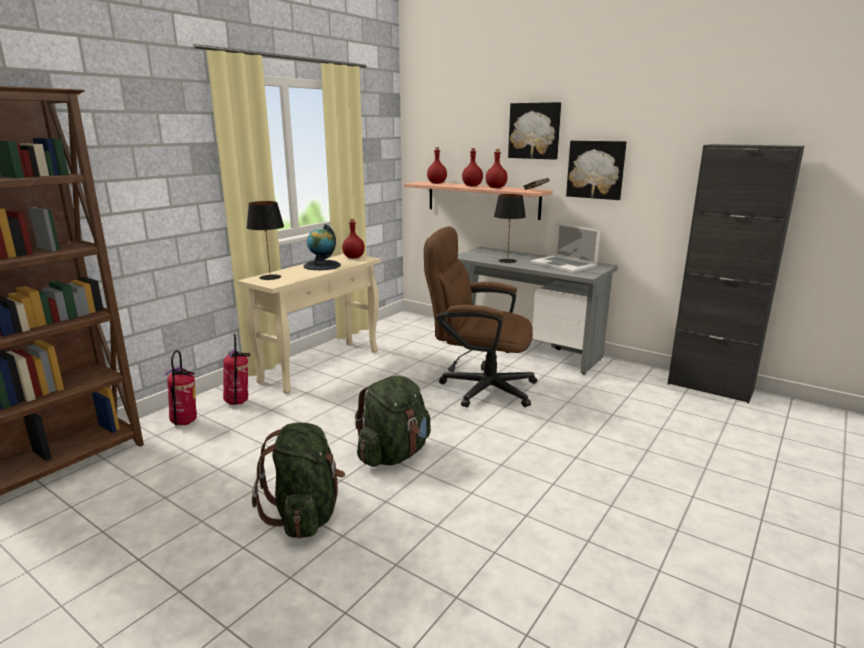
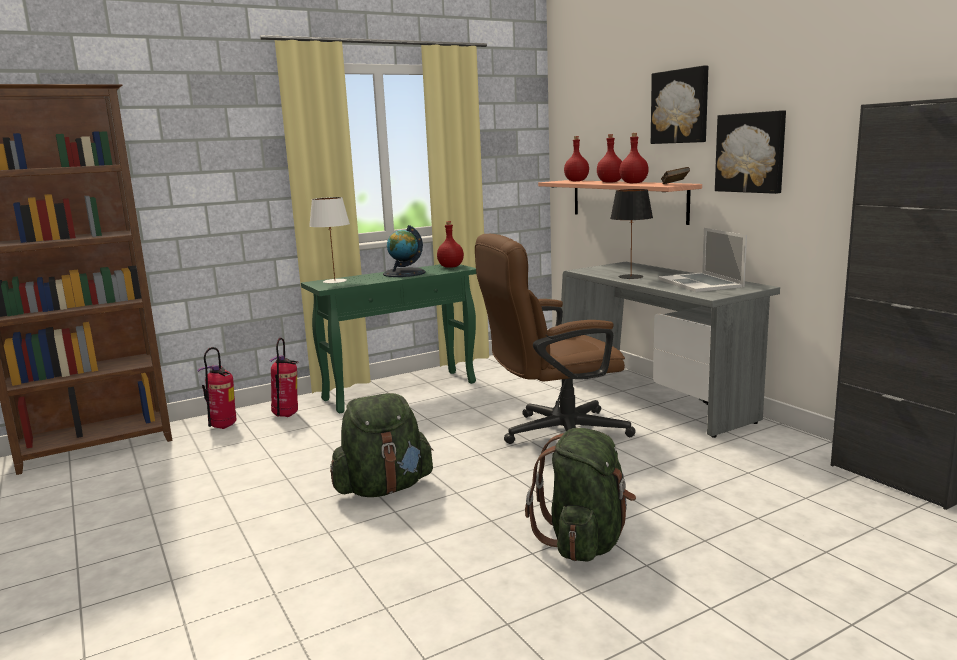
camera: 25 degrees right, 5 degrees down
(270, 277) = (335, 281): black table lamp -> white table lamp
(306, 515) = (241, 528): green backpack -> green backpack (585, 541)
(321, 366) = (401, 391): beige console table -> green console table
(478, 387) = (554, 434): brown office chair -> brown office chair turned 60 degrees counterclockwise

